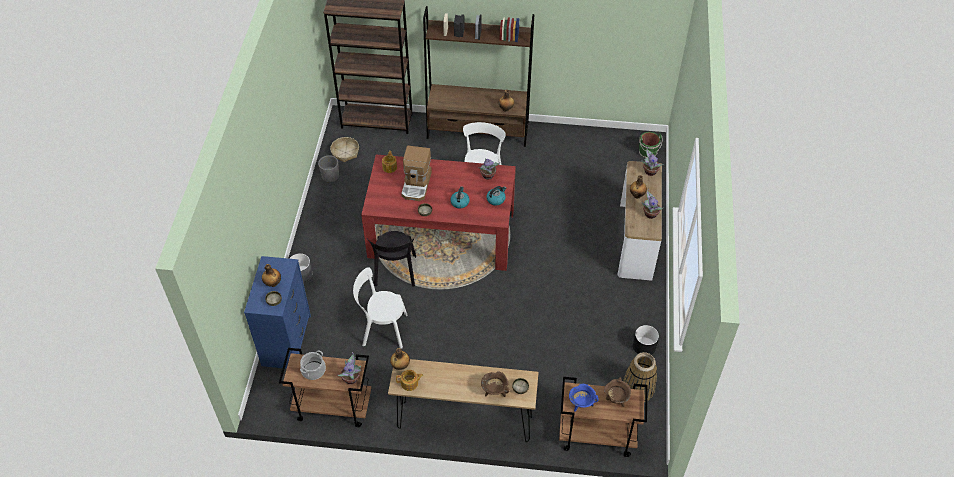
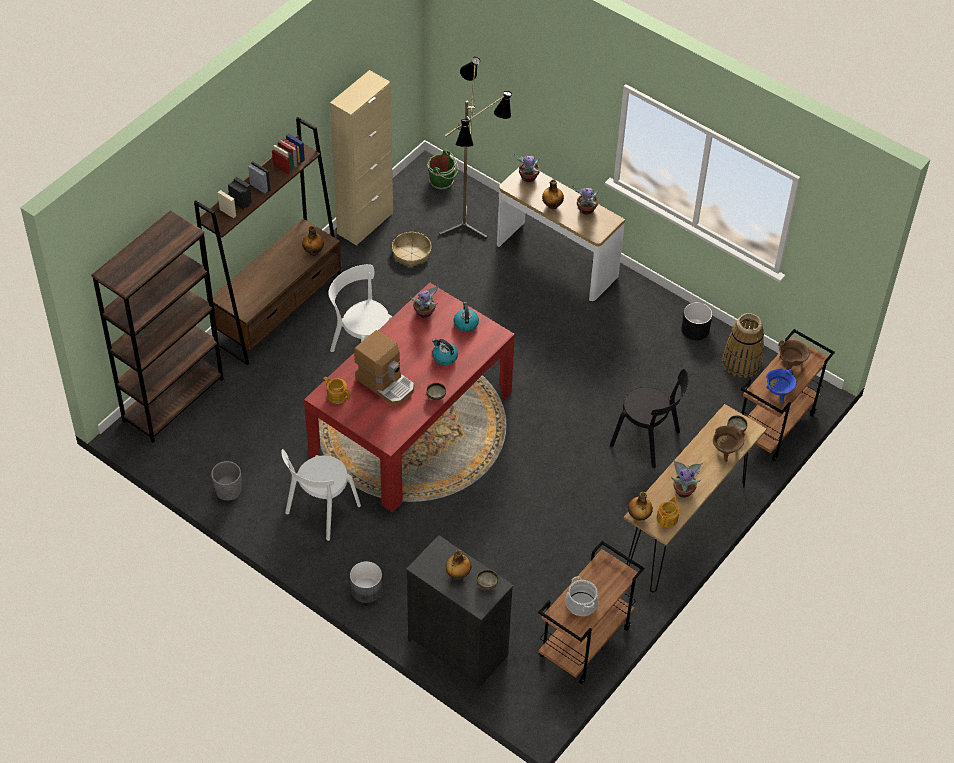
camera: 60 degrees left, 0 degrees up
(287, 340) = (458, 647): blue dresser -> black dresser
(345, 152) = (200, 457): basket -> basket (411, 253)
(352, 378) = (617, 573): potted plant -> potted plant (684, 490)
(382, 329) = (509, 546): white chair -> white chair (320, 511)
(395, 273) = (436, 495): black chair -> black chair (648, 440)
(579, 134) = (365, 223): none -> beige cabinet
(623, 184) = (469, 227): none -> floor lamp

